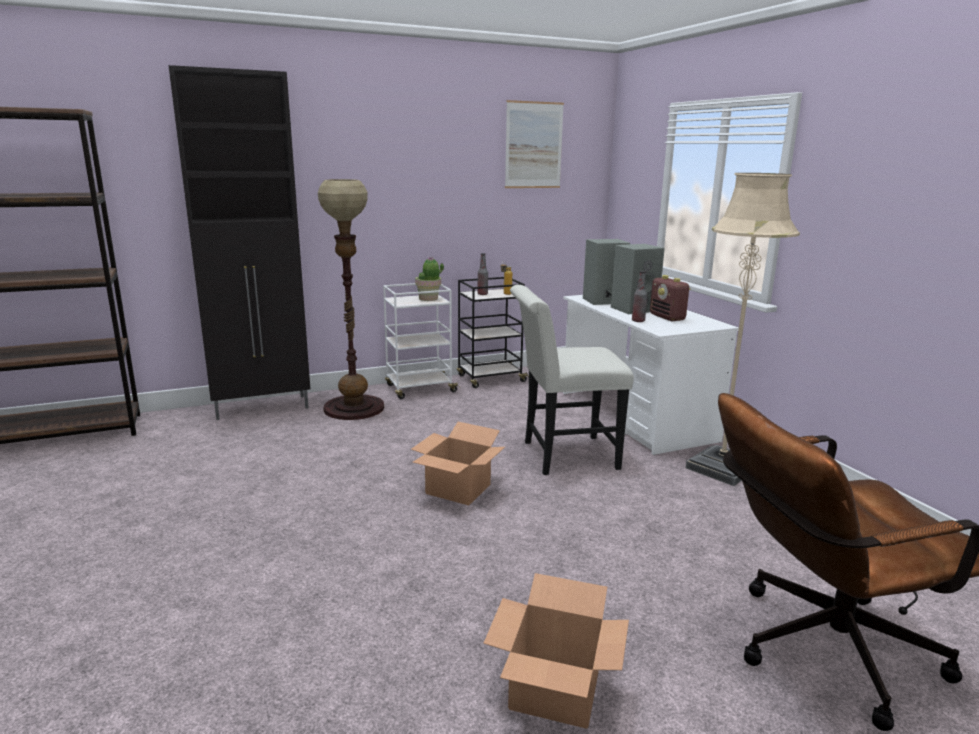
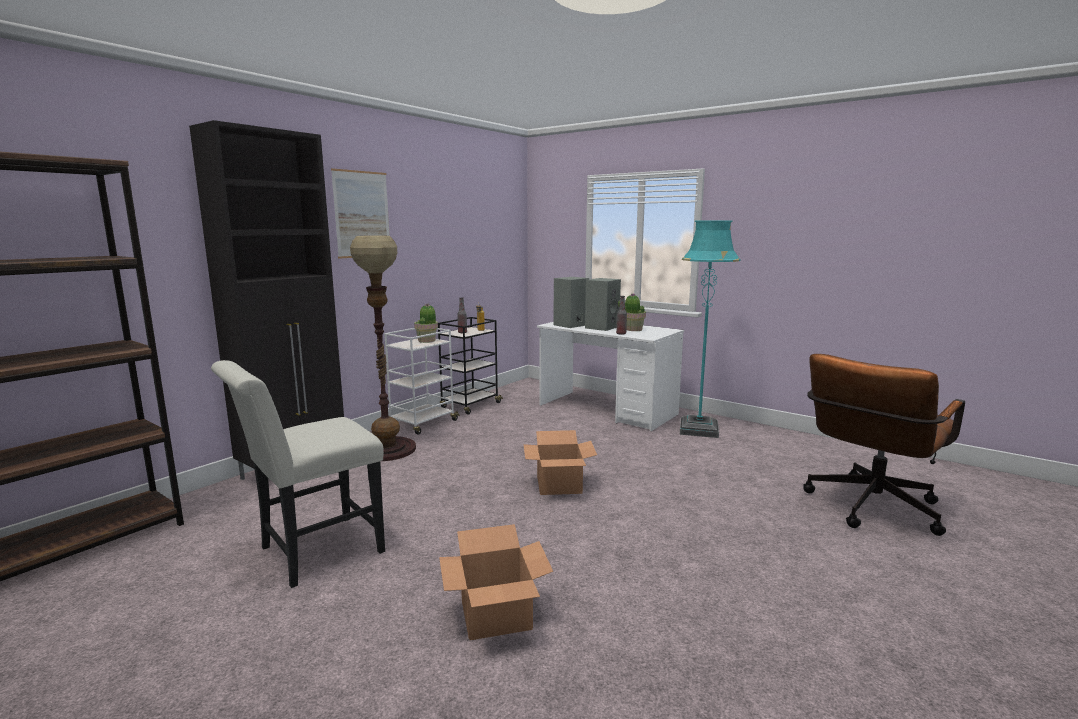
camera: 30 degrees left, 5 degrees down
(533, 145) = (481, 207): picture -> picture (362, 214)
(556, 690) = (789, 580): cardboard box -> cardboard box (497, 614)
(562, 455) = (597, 445): white chair -> white chair (313, 553)
(667, 317) = (633, 329): radio -> potted plant
(721, 468) = (698, 429): beige floor lamp -> turquoise floor lamp

